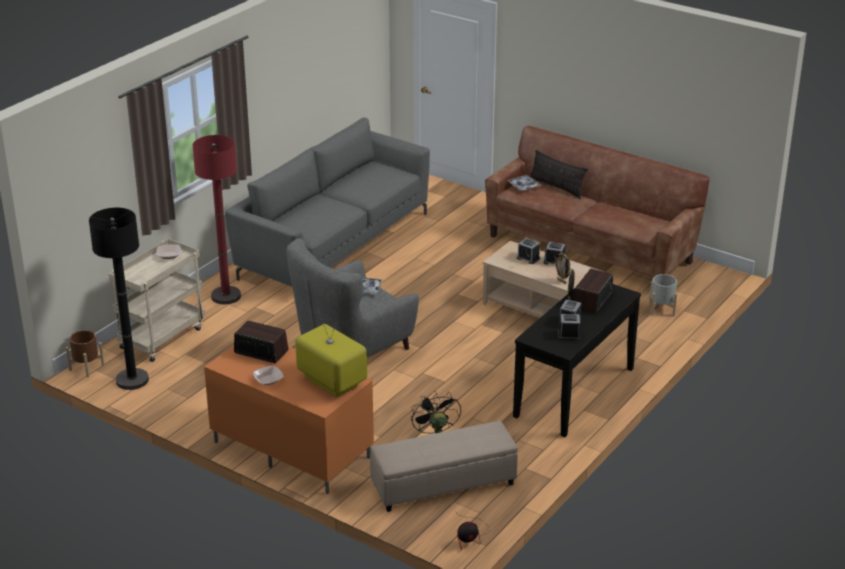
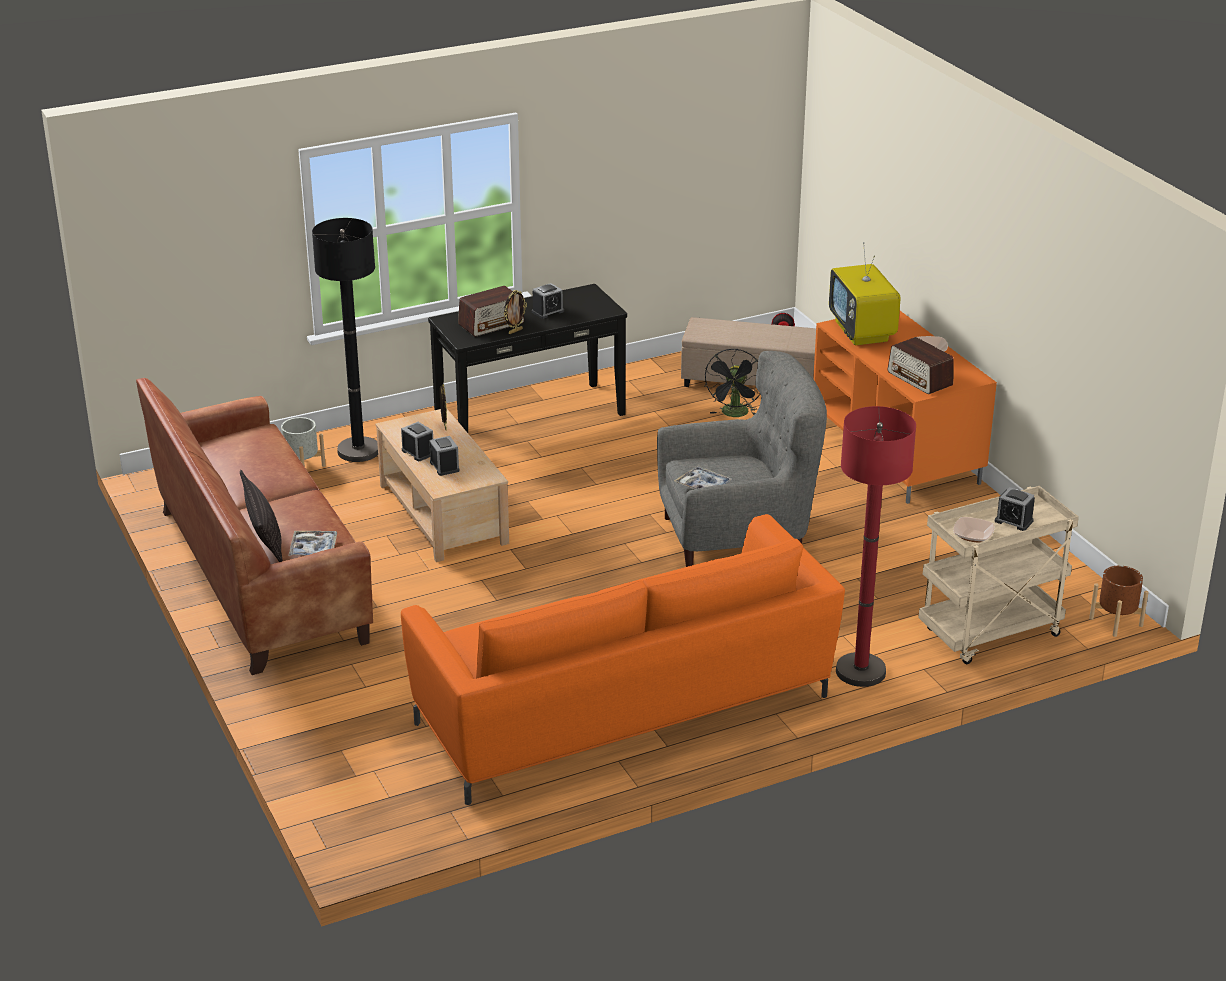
camera: 150 degrees left, 0 degrees up
(132, 380) = (1056, 585): black floor lamp -> black floor lamp (358, 451)
(334, 245) = (623, 711): grey sofa -> orange sofa
(569, 335) = (565, 301): alarm clock -> alarm clock (1013, 521)

